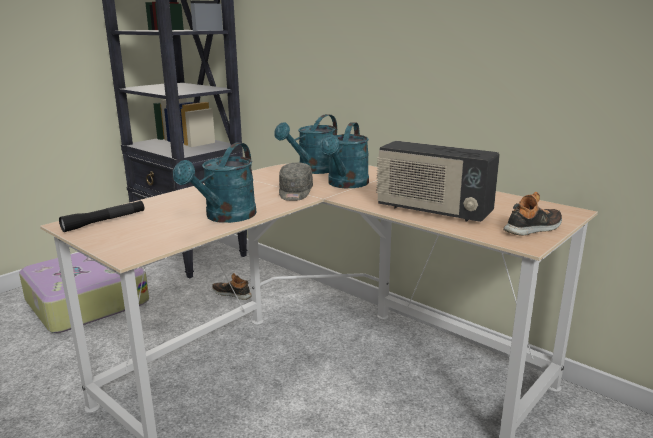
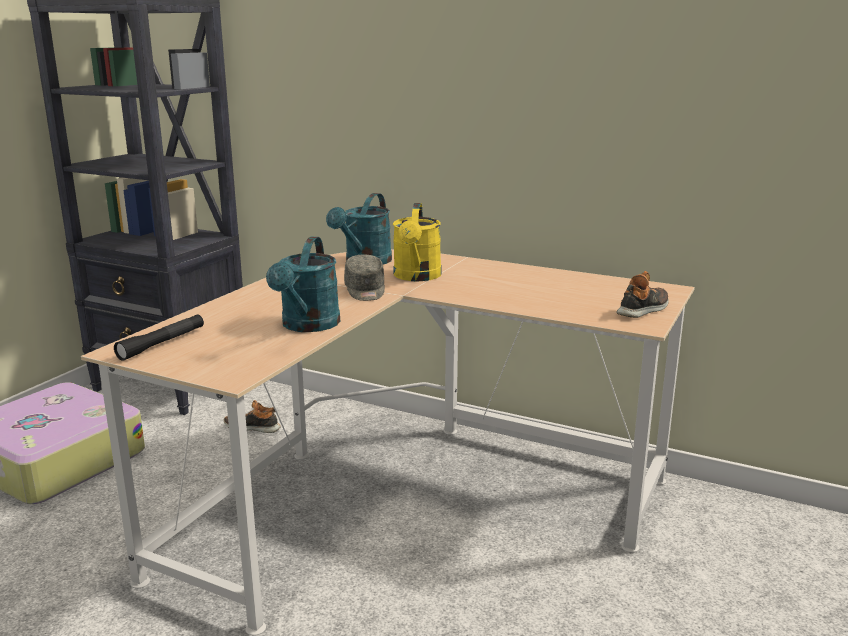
camera: 15 degrees left, 0 degrees up
(346, 184) = (417, 277): turquoise watering can -> yellow watering can
(433, 211) = (532, 299): radio -> none

